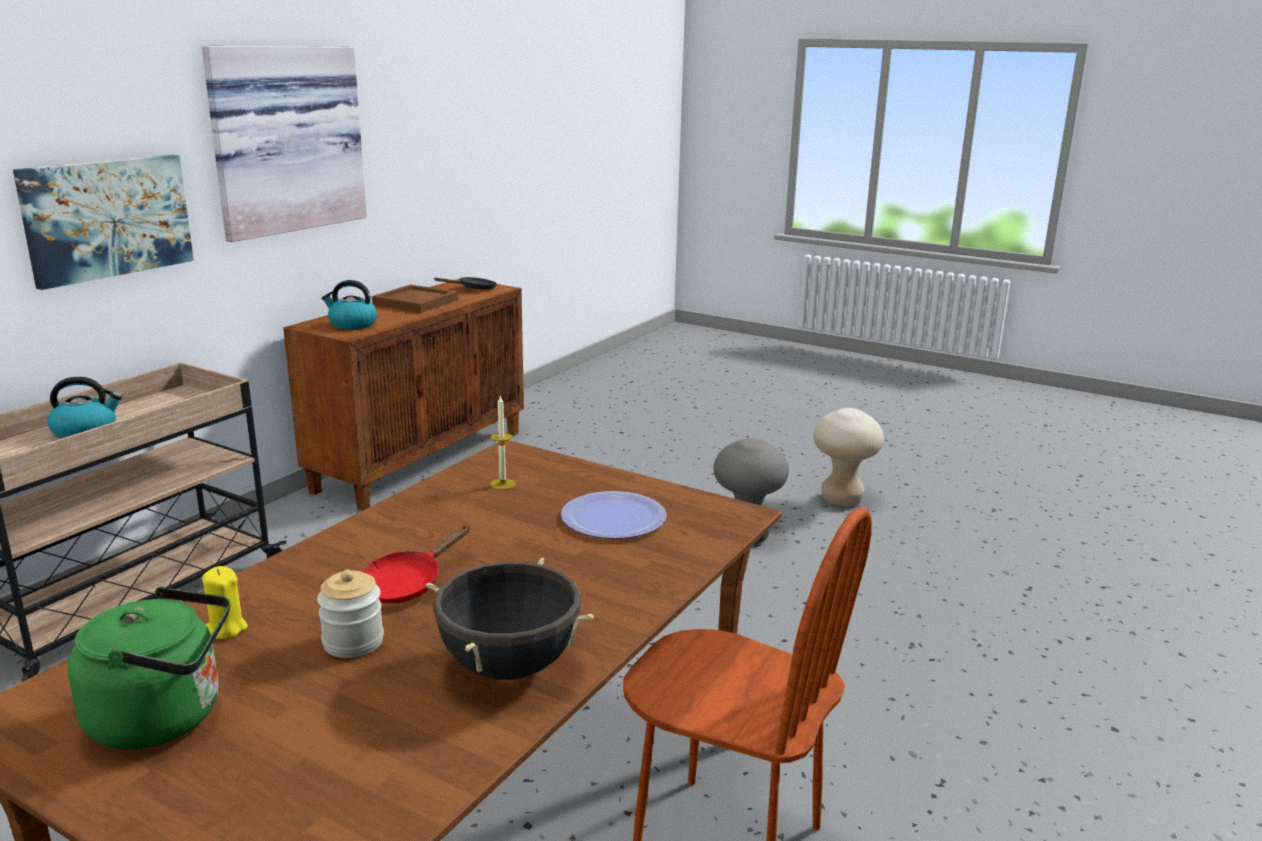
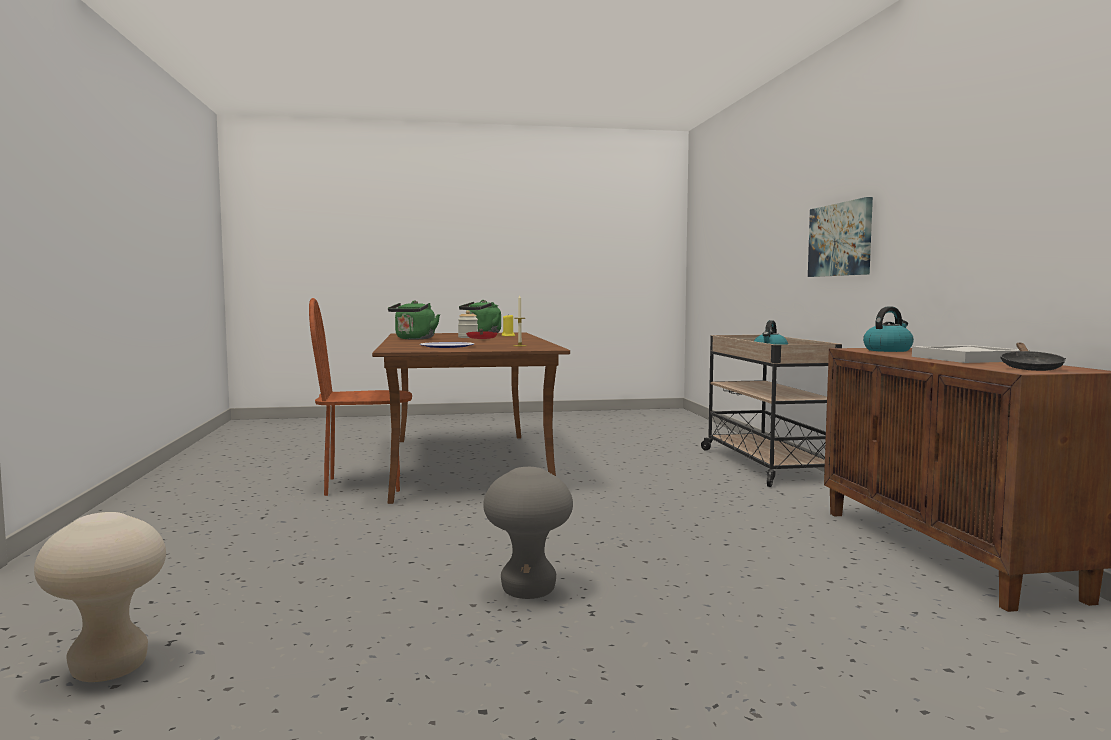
camera: 140 degrees right, 15 degrees down
(285, 139) = (940, 178): picture -> none
(415, 302) = (970, 359): brown tray -> white tray
(510, 666) = (414, 339): black cooking pot -> green kettle
(841, 500) = (477, 678): beige stool -> beige stool (109, 669)

